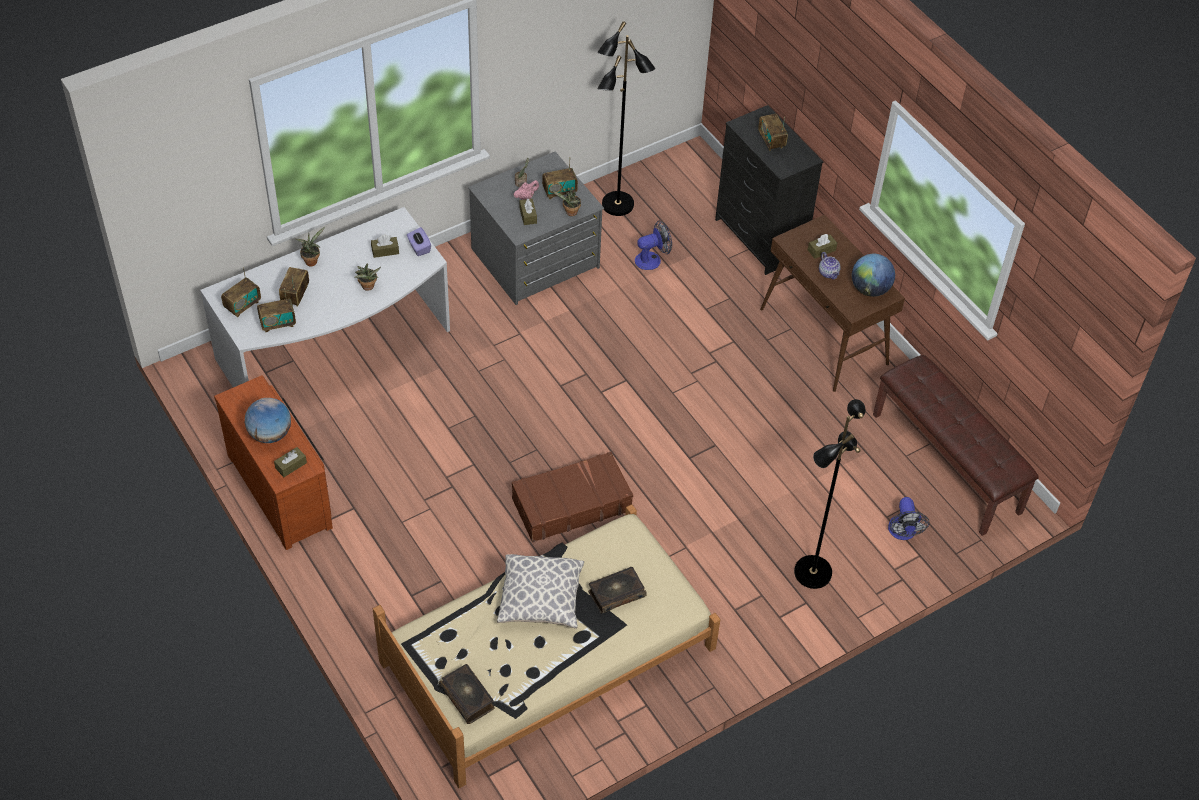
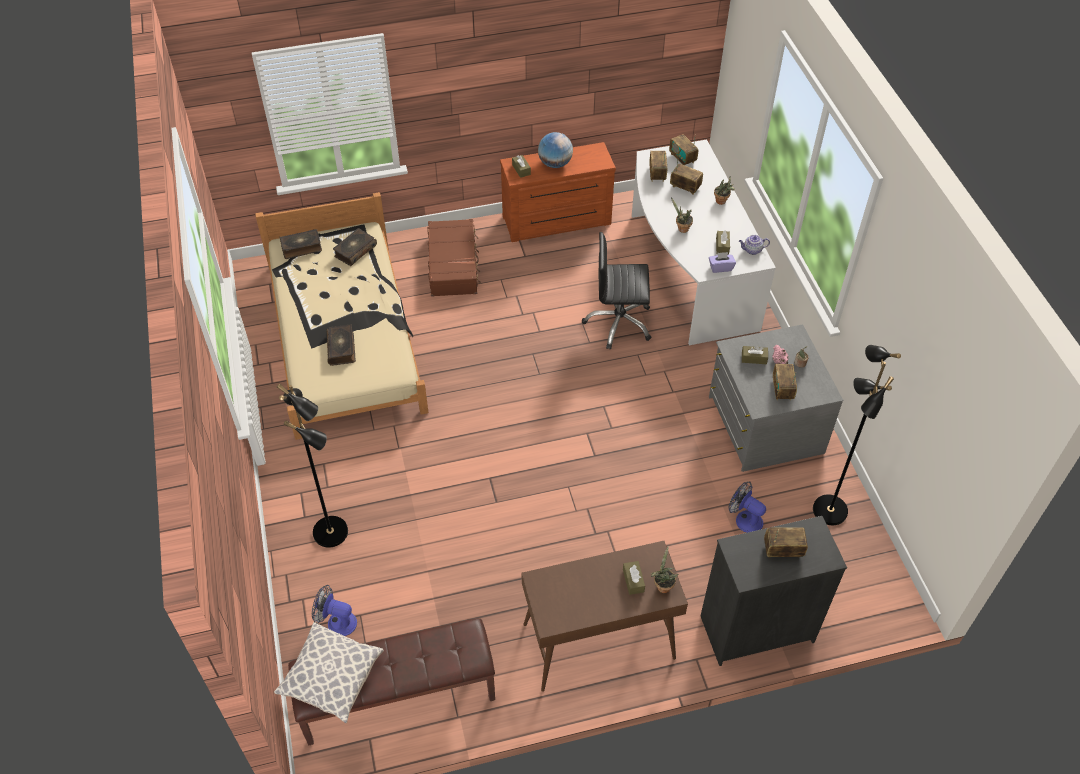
camera: 110 degrees right, 0 degrees up
(437, 395) = (618, 323): none -> black office chair
(456, 633) = (355, 251): none -> book
(541, 600) = (359, 303): pillow -> pillow (332, 678)
(570, 213) = (750, 390): potted plant -> potted plant (662, 585)
(571, 504) = (475, 383): brown suitcase -> brown suitcase (453, 265)
(652, 259) = (744, 519): fan -> fan turned 135 degrees clockwise
(829, 273) = (597, 576): teapot -> teapot (752, 250)
(870, 289) = (562, 607): globe -> none

